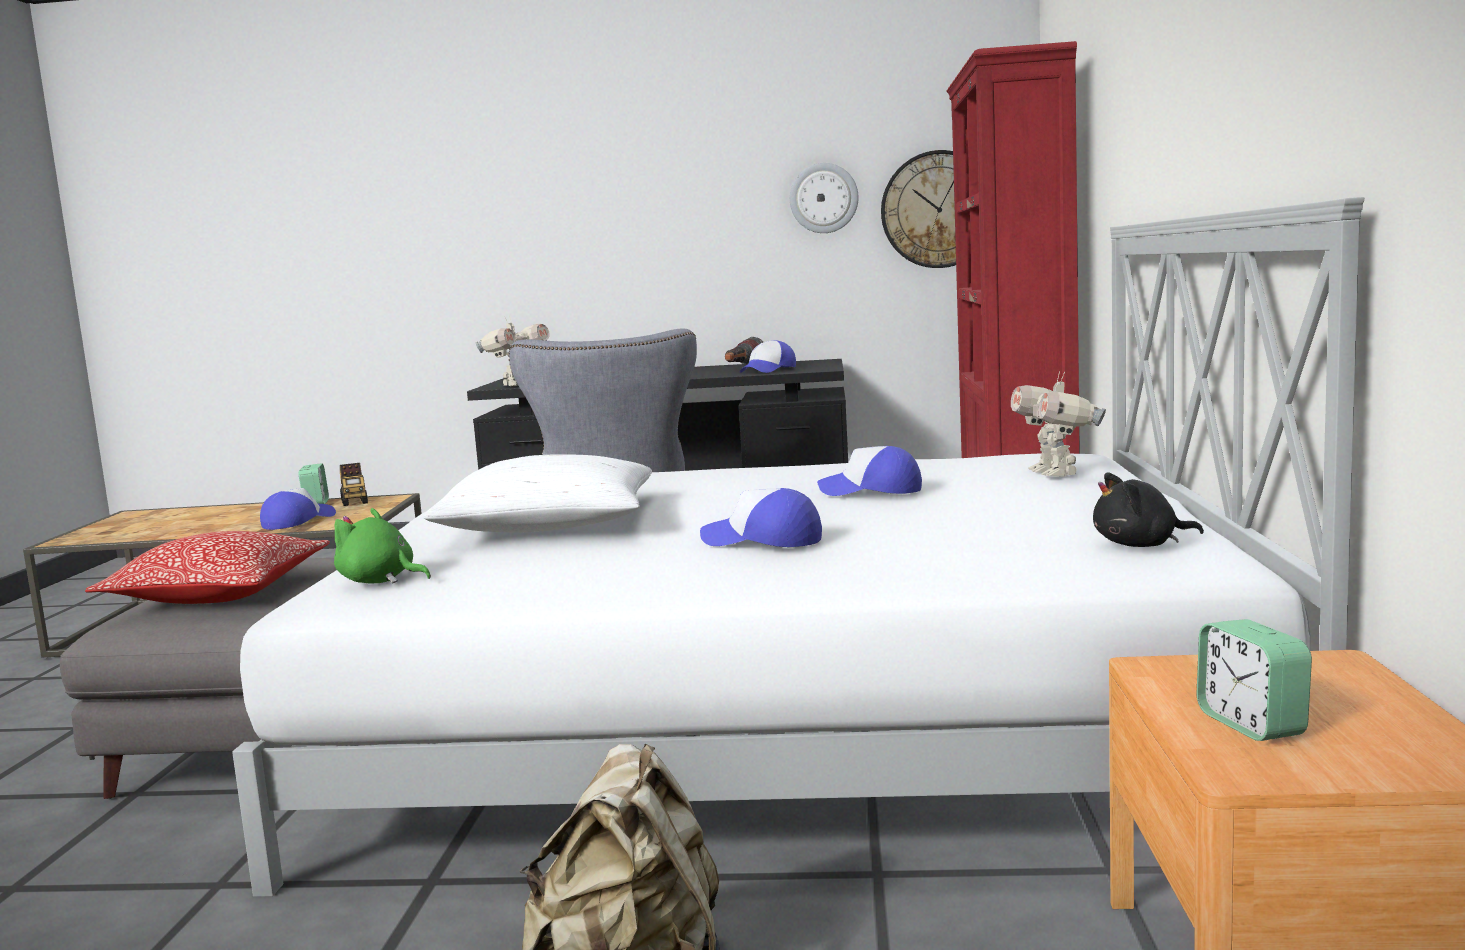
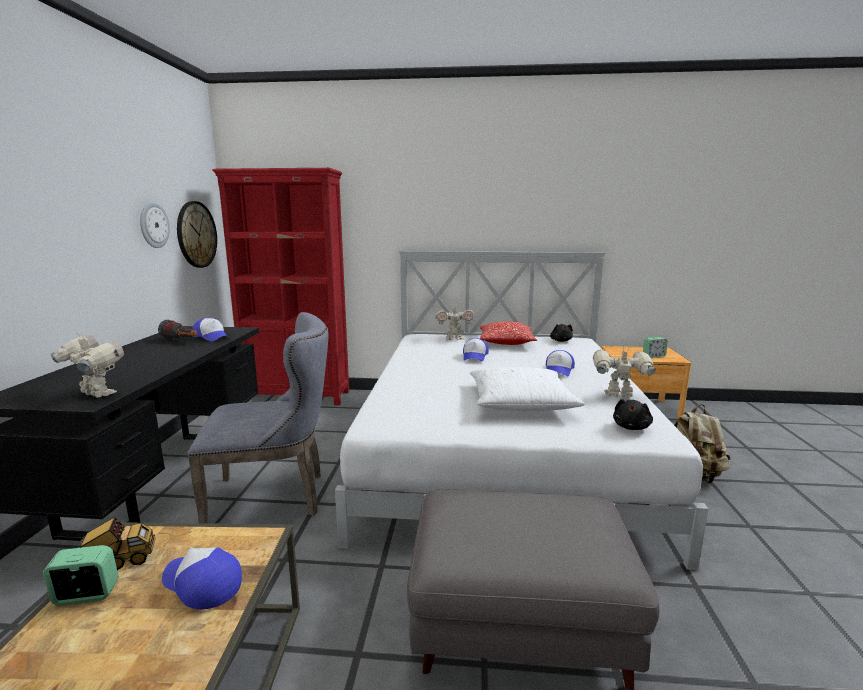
camera: 90 degrees left, 5 degrees up
(219, 594) = (556, 528): pillow -> pillow (506, 342)
(380, 581) = (631, 427): green plush toy -> black plush toy
(559, 579) = (619, 395): none -> toy robot

